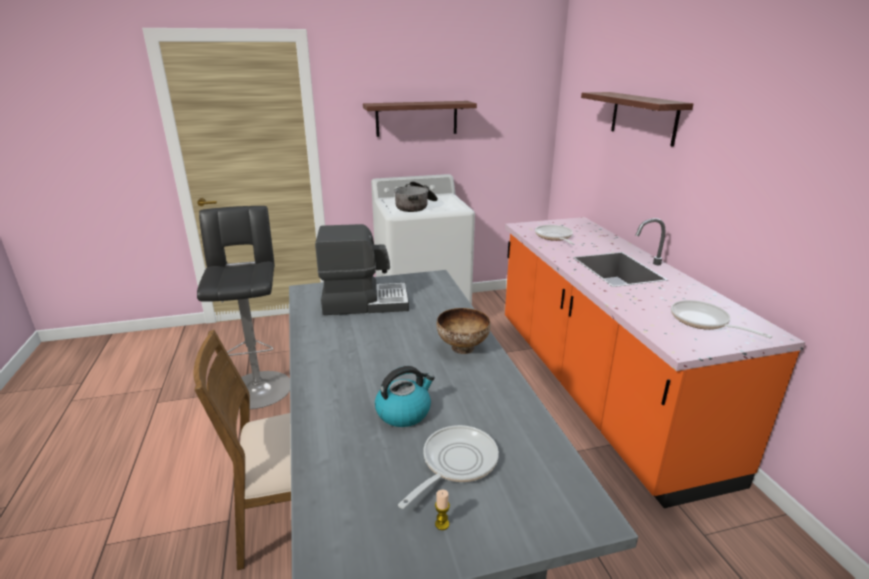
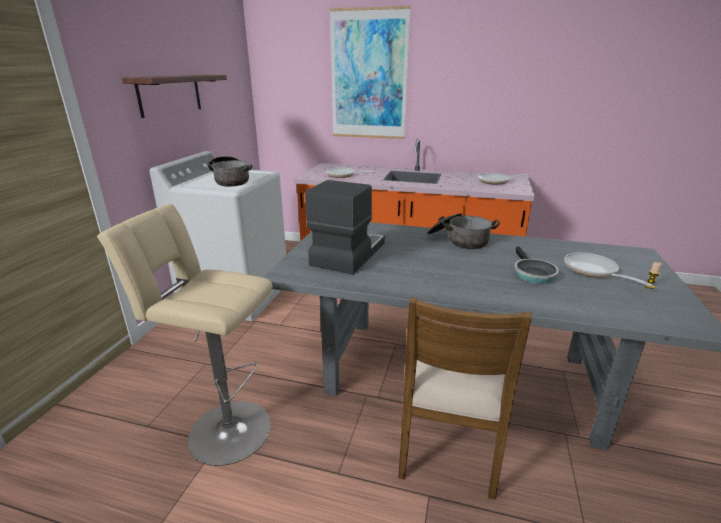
camera: 60 degrees left, 0 degrees up
(258, 386) = (224, 430): black stool -> beige stool
(404, 412) = (532, 273): kettle -> frying pan
(462, 348) = (459, 240): bowl -> cooking pot
(643, 117) = (369, 76): shelf -> picture

